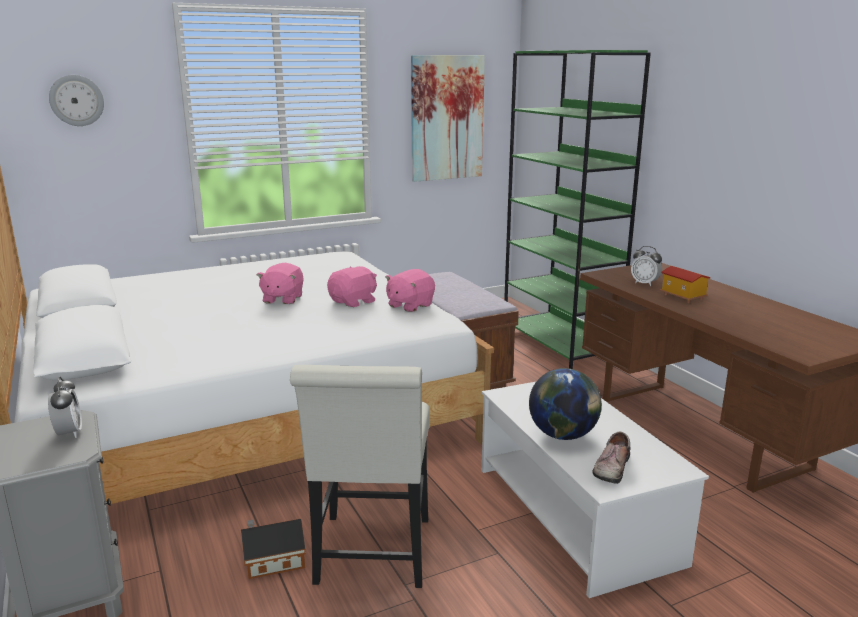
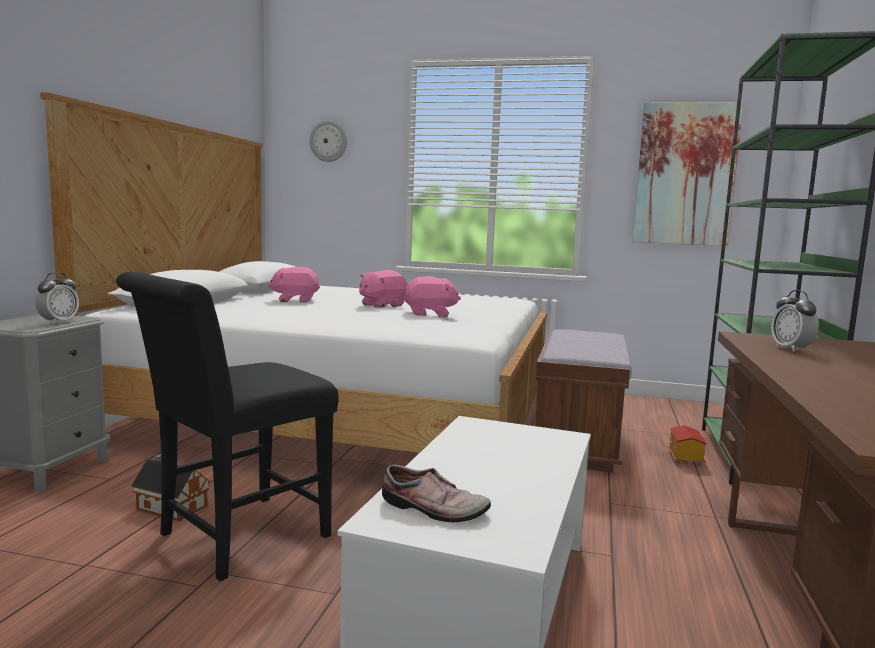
camera: 40 degrees right, 10 degrees down
(372, 557) = (234, 539): white chair -> black chair
(409, 305) = (474, 325): pink plush toy -> pink plush toy (295, 300)
(563, 435) = (452, 468): globe -> none
(610, 467) = (433, 510): shoe -> shoe turned 135 degrees counterclockwise
(682, 297) = (818, 365): toy house -> toy house (684, 458)

